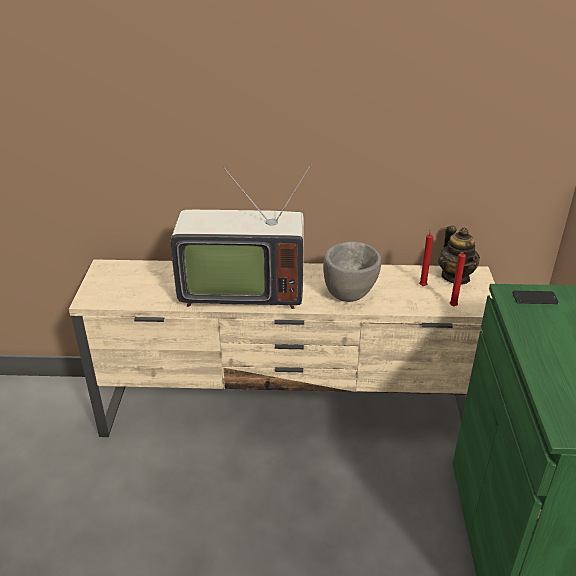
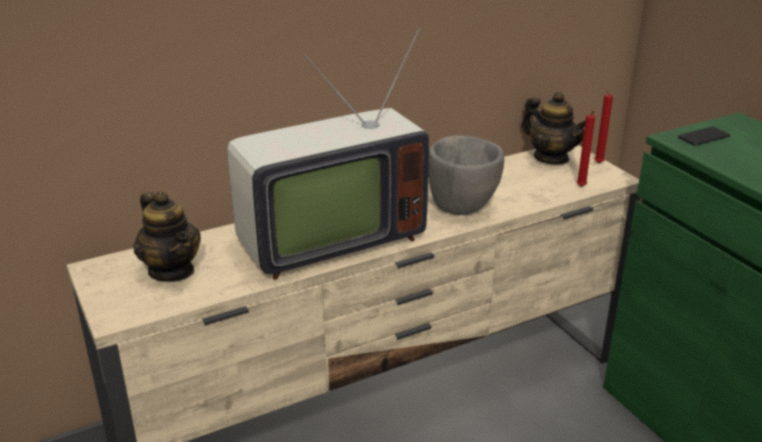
camera: 30 degrees left, 5 degrees down
(140, 281) = (172, 270): none -> teapot
(423, 285) = (528, 175): red candle -> red candle (598, 162)

